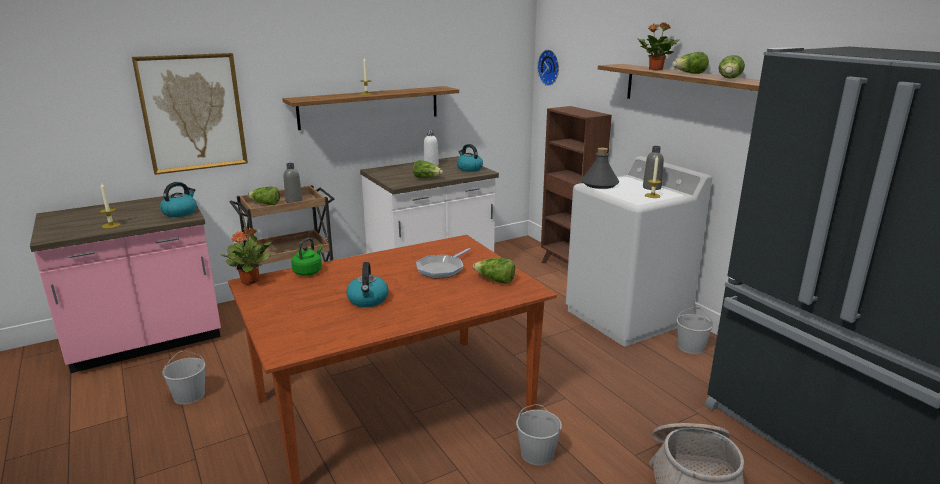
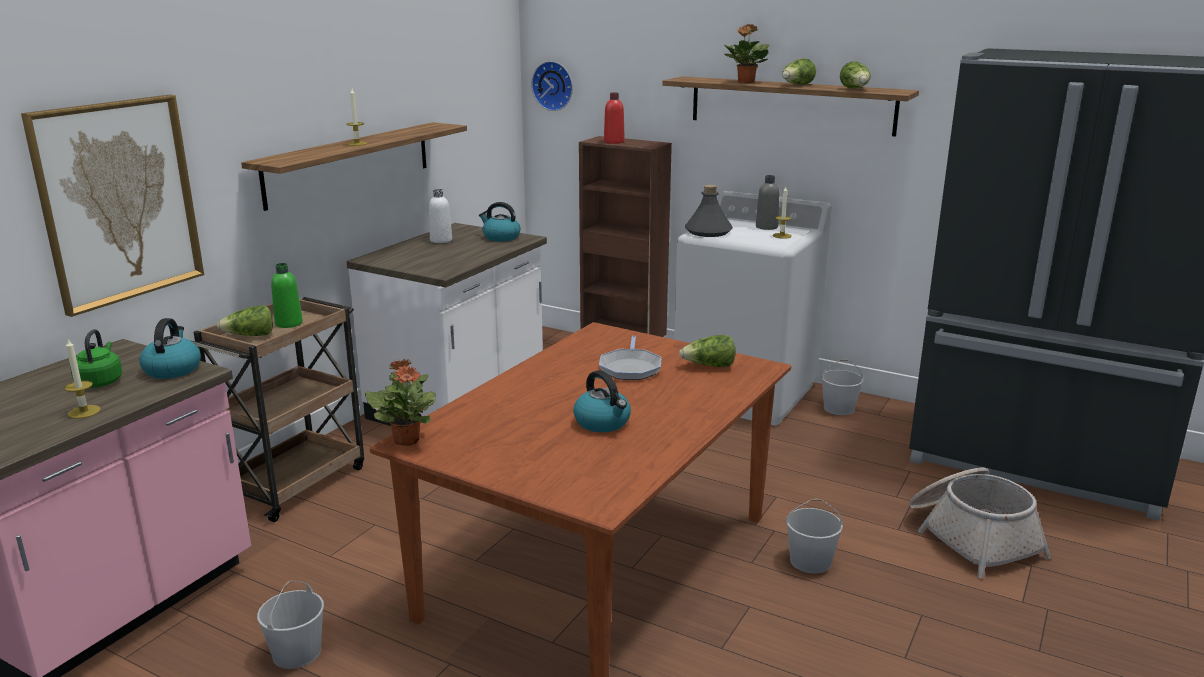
camera: 30 degrees left, 0 degrees up
(294, 201) = (289, 323): grey bottle -> green bottle
(308, 271) = (468, 409): green kettle -> green kettle (100, 381)
(427, 178) = (466, 258): lettuce -> none
(570, 110) = (614, 142): none -> red bottle

